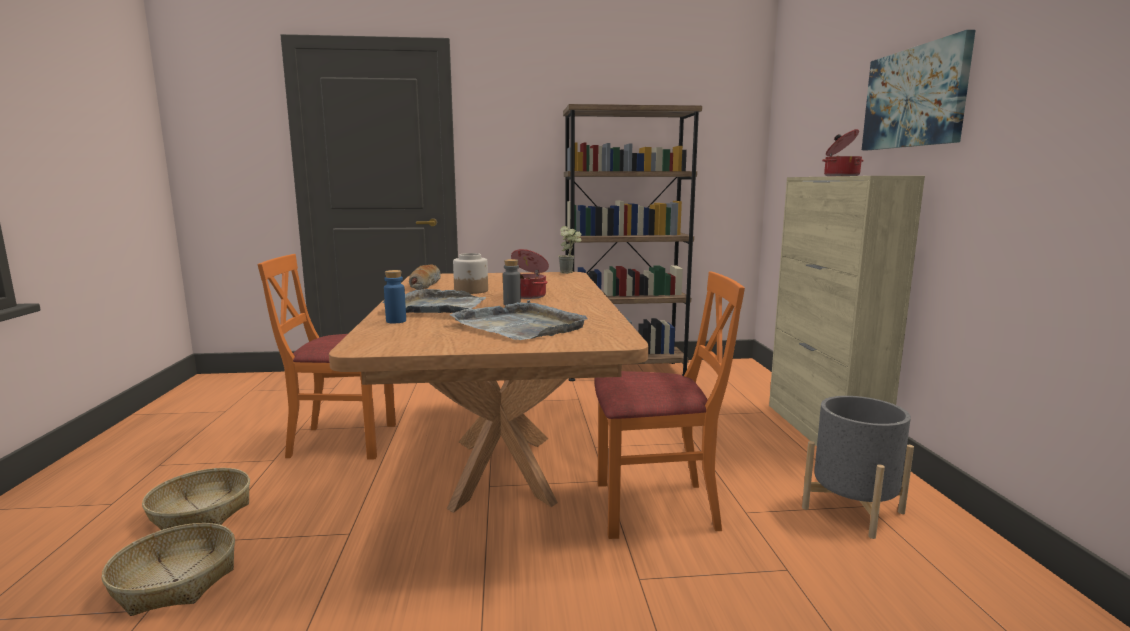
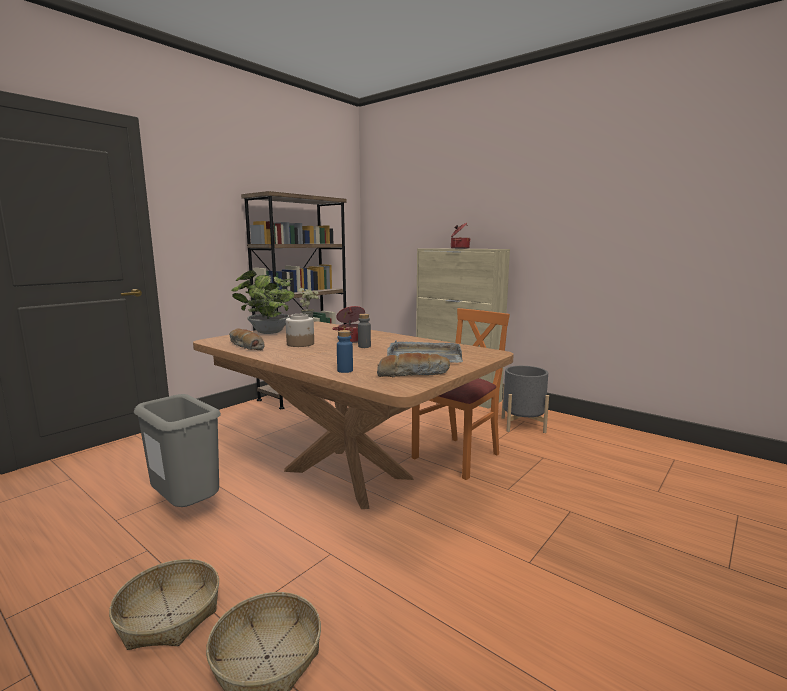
camera: 45 degrees left, 0 degrees up
(343, 441) = (186, 509): orange chair -> grey trash can
(430, 339) = (413, 374): none -> bread
(438, 306) = (327, 357): grey tray -> none
(491, 276) = (267, 333): none -> potted plant
(915, 98) = (493, 207): picture -> none

